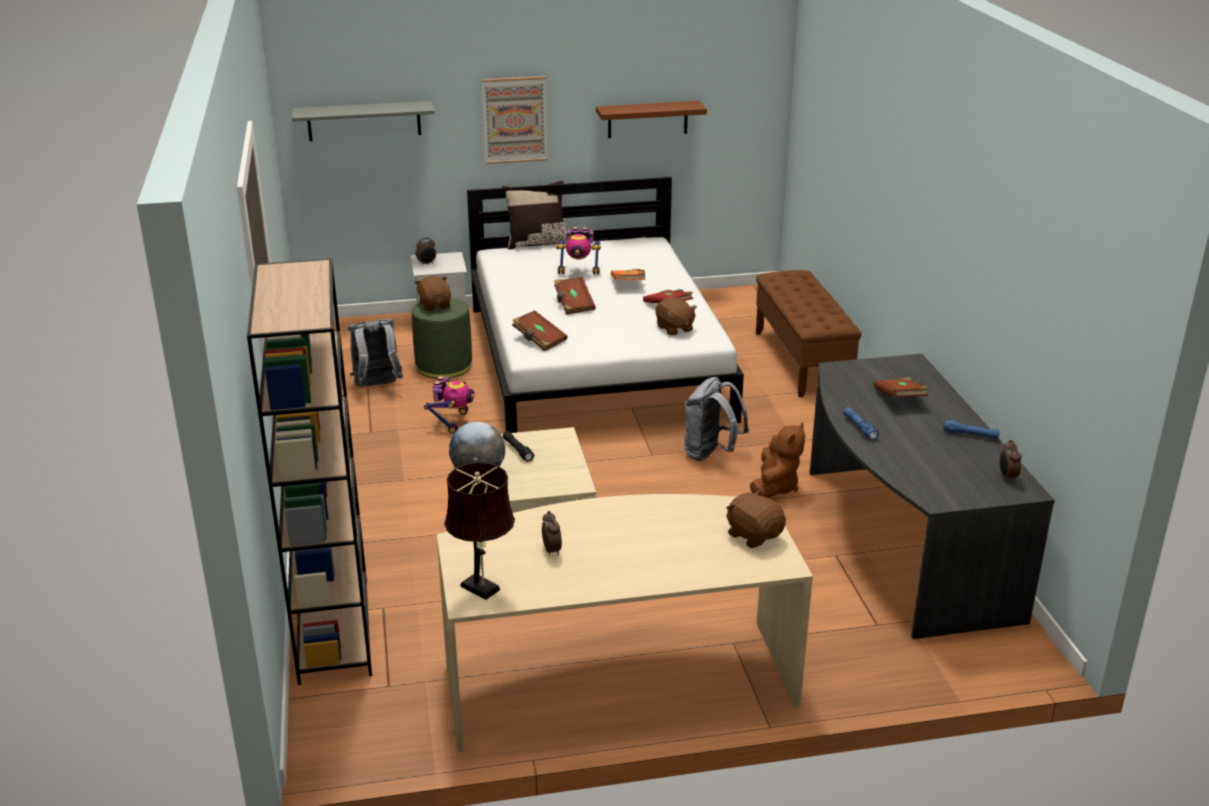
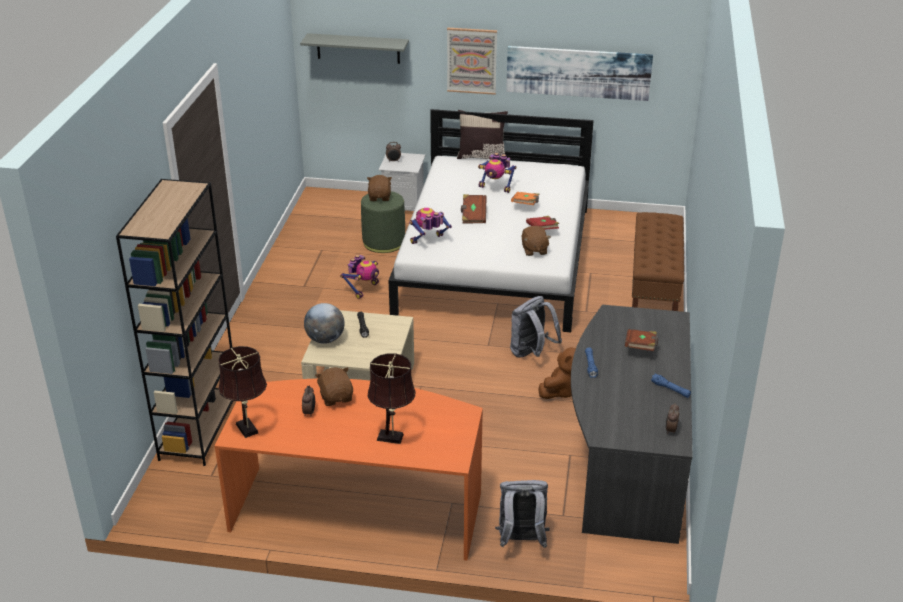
camera: 20 degrees right, 5 degrees up
(377, 386) = (328, 250): grey backpack -> grey backpack (521, 541)
(539, 340) = (429, 241): brown book -> toy robot
(617, 676) = (358, 507): beige desk -> orange desk
(647, 119) = (578, 72): brown shelf -> picture
(685, 556) = (392, 438): none -> brown table lamp
(754, 535) = (450, 433): brown plush toy -> brown plush toy (336, 397)

